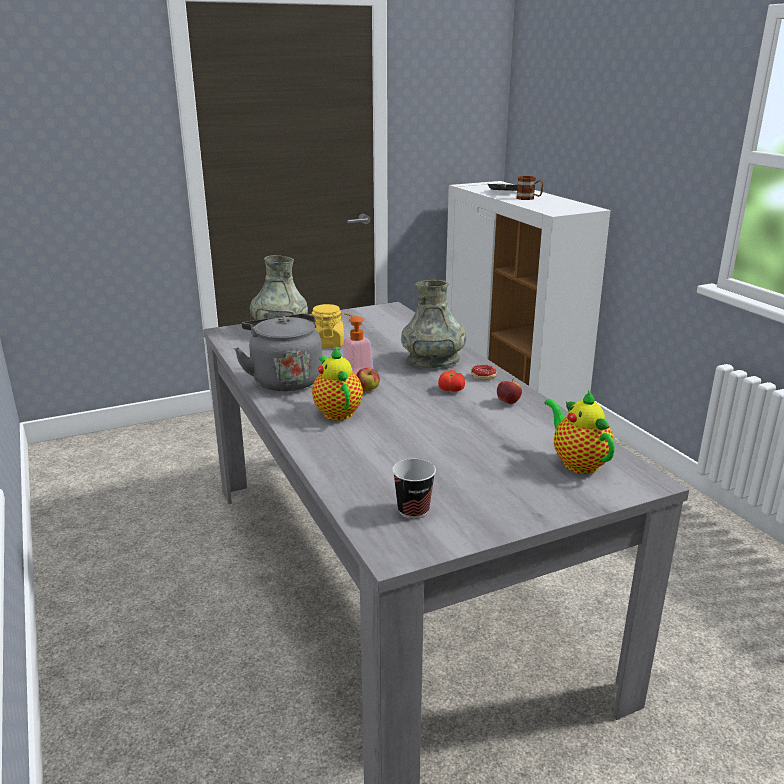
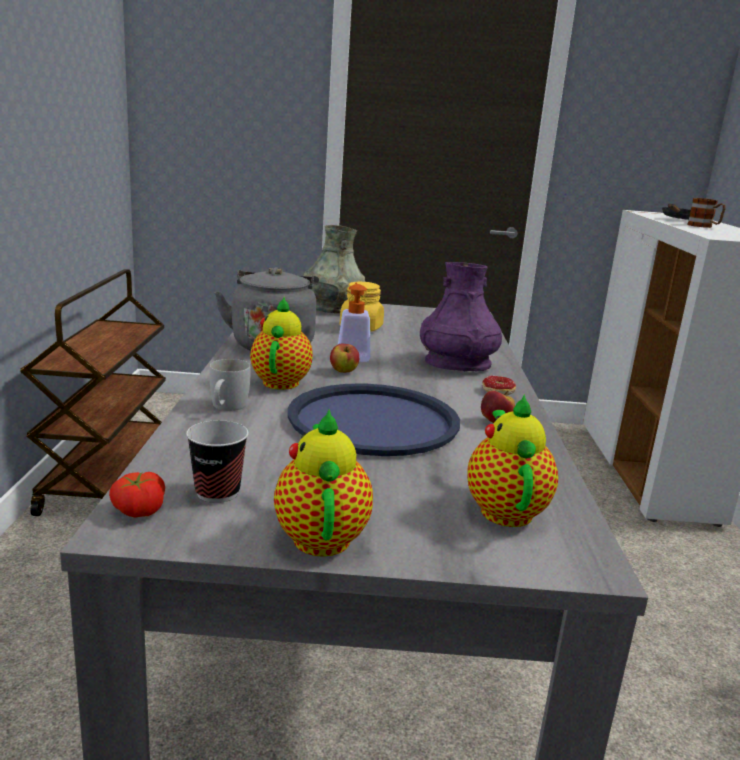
camera: 25 degrees right, 5 degrees down
(80, 536) = (106, 475): none -> brown cart
(330, 446) = (226, 407): none -> white mug
(433, 360) = (457, 364): grey vase -> purple vase
(437, 425) = (373, 421): none -> blue tray
(450, 390) = (439, 393): tomato -> tomato (137, 510)
(505, 515) = (321, 535): none -> teapot

